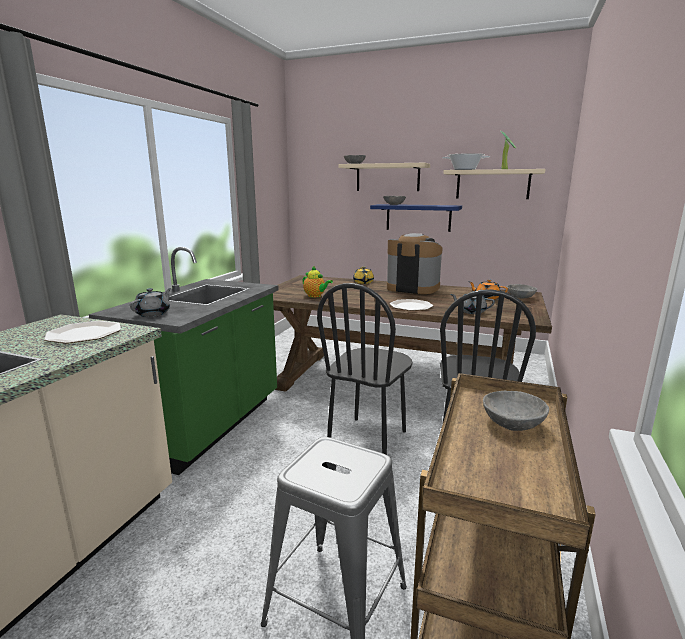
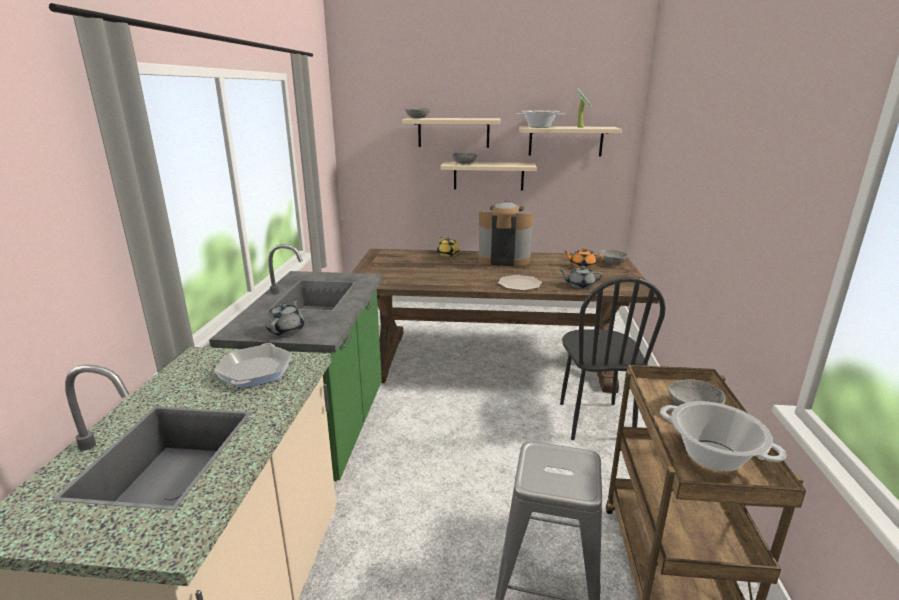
camera: 15 degrees left, 5 degrees up
(84, 333) = (255, 371): plate -> frying pan
(315, 296) = (413, 278): teapot -> none
(368, 439) = (496, 424): black chair -> none
(418, 217) = (488, 176): blue shelf -> beige shelf
(501, 472) = (713, 456): none -> cooking pot

